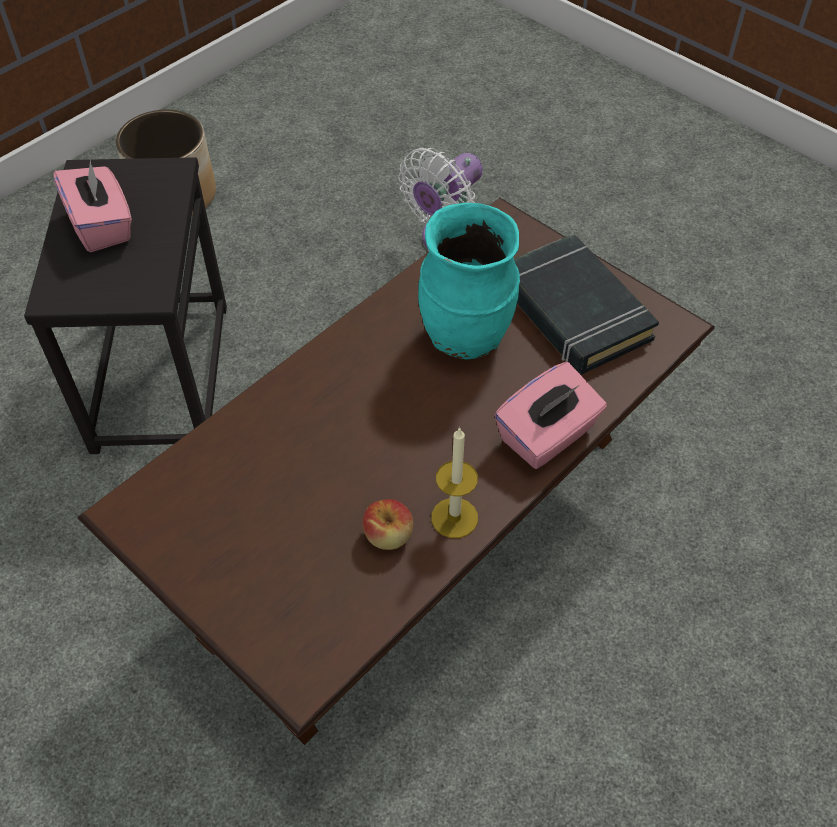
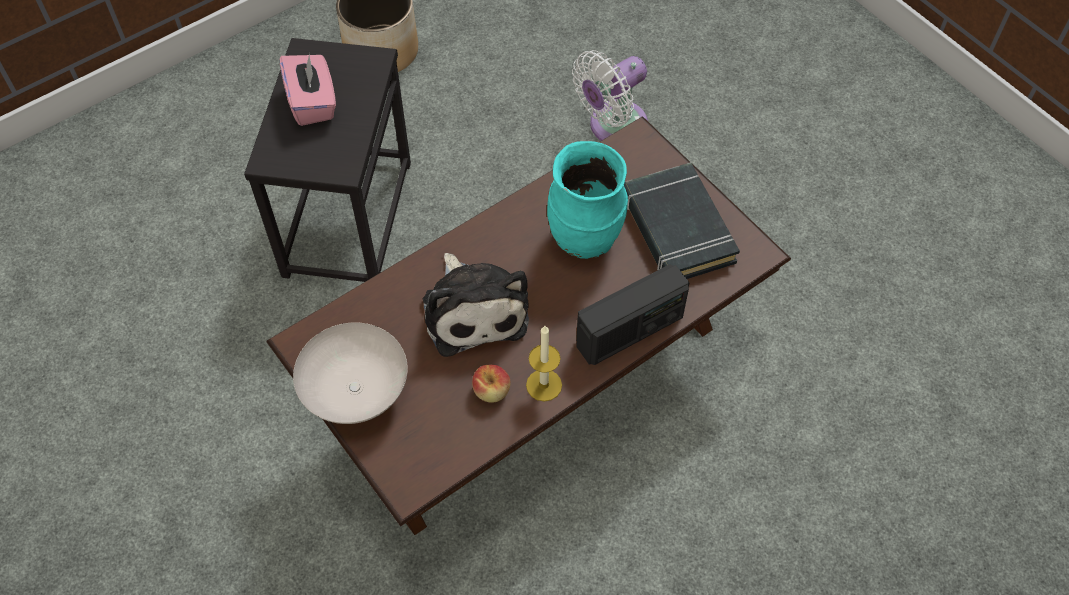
camera: 10 degrees right, 5 degrees up
(209, 565) = (356, 392): none -> white bowl
(345, 438) = (474, 309): none -> plush toy
(547, 436) = (630, 331): pink tissue box -> radio

